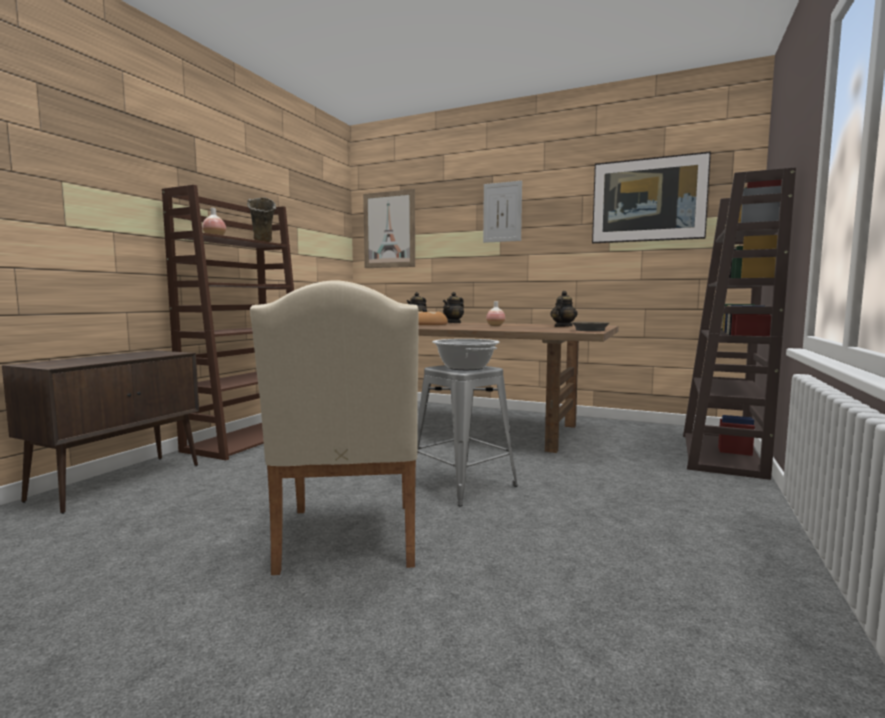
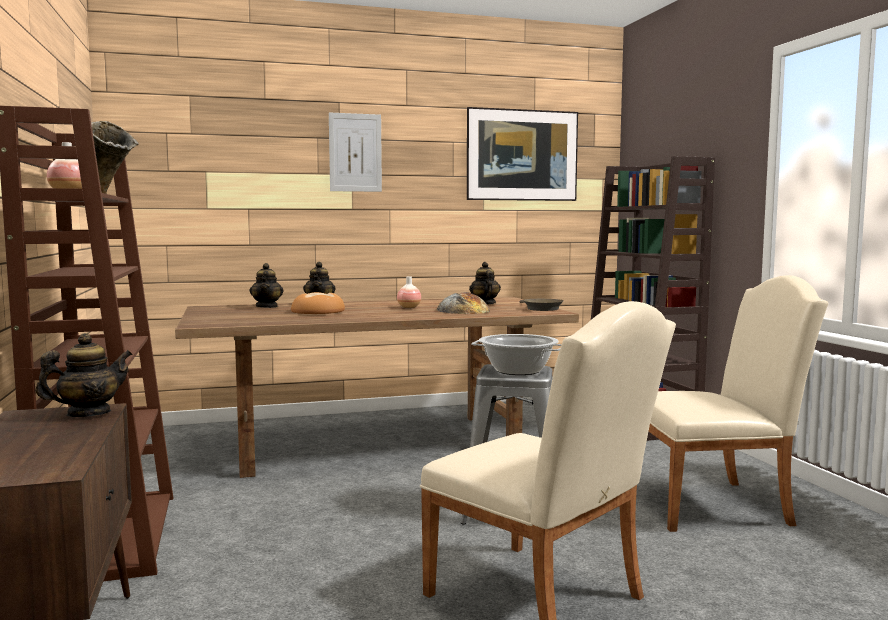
camera: 40 degrees left, 0 degrees up
(164, 353) = (88, 414): none -> teapot
(389, 230) = (172, 162): picture -> none
(522, 328) = (463, 310): none -> bread
(643, 533) = (717, 505): none -> beige chair

